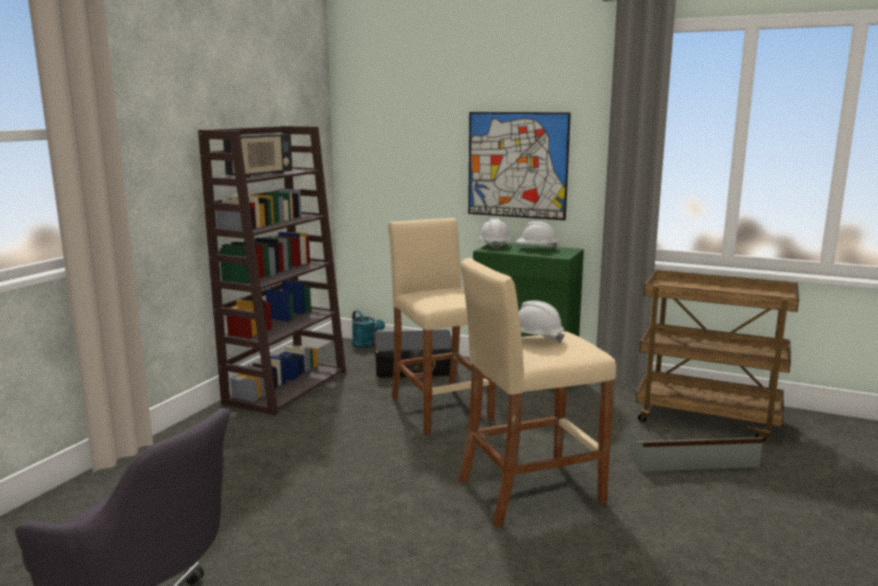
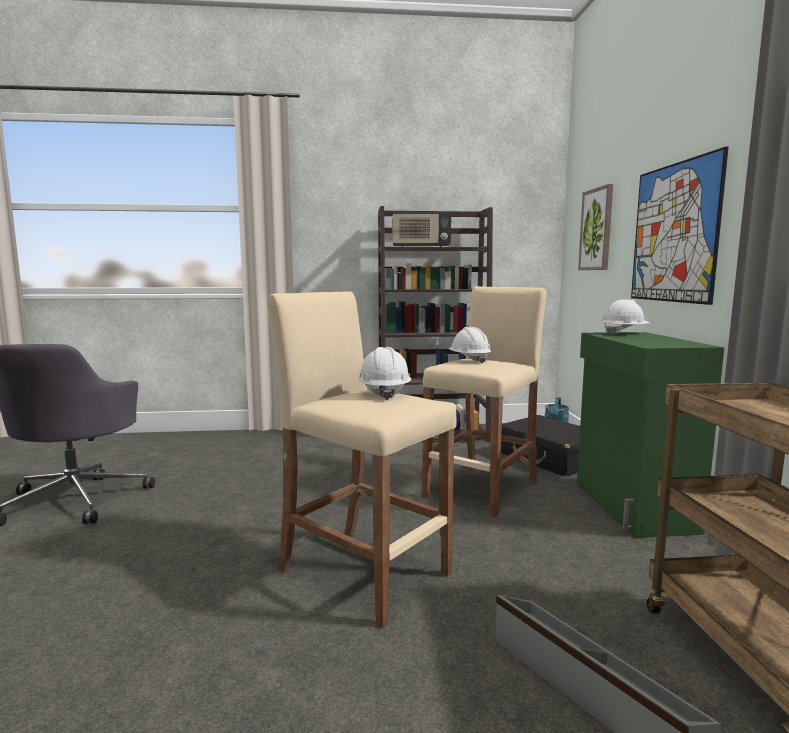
camera: 60 degrees right, 5 degrees down
(402, 149) = (596, 229): none -> picture
(536, 249) = (657, 339): white hard hat -> white hard hat (469, 360)

